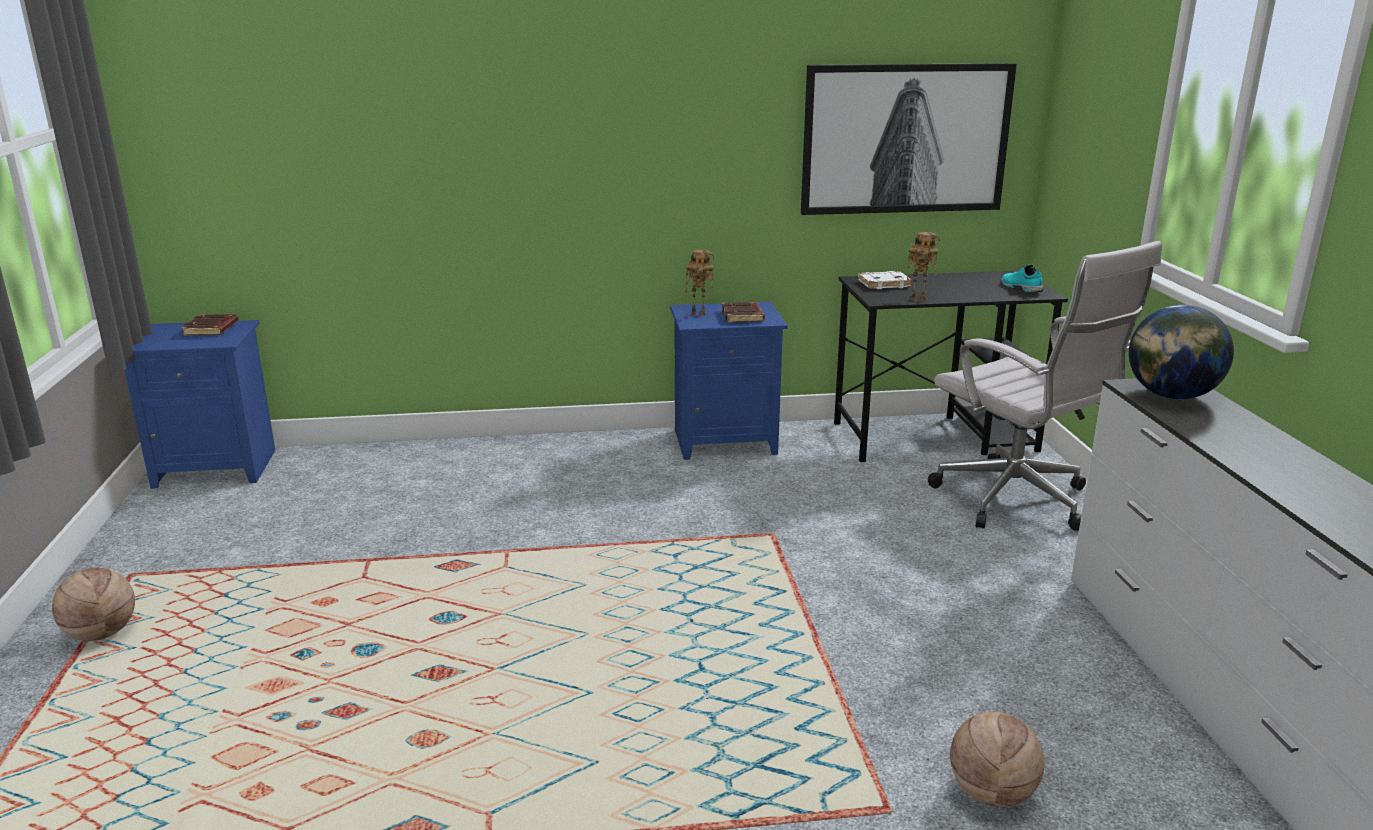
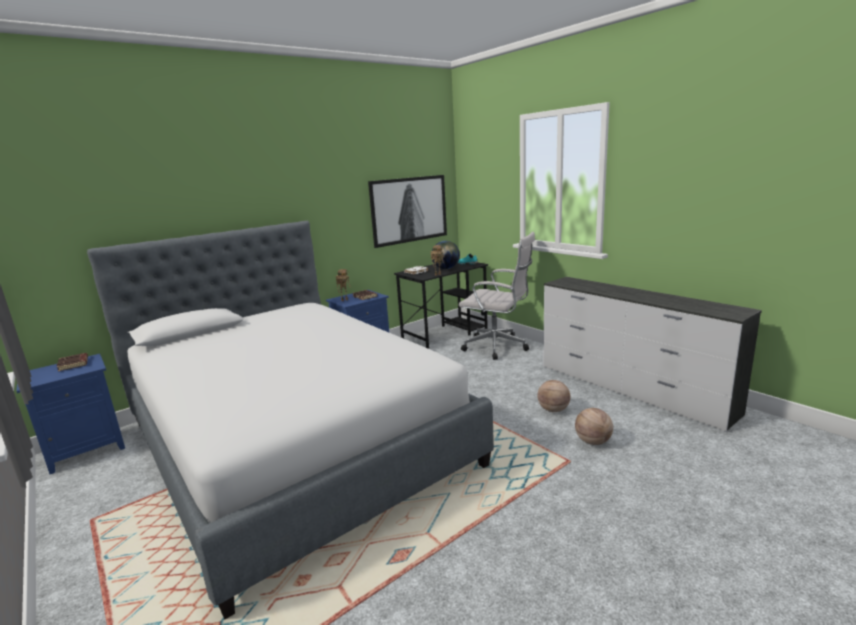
camera: 30 degrees left, 5 degrees down
(102, 634) = (107, 555): basketball -> basketball (553, 410)
(462, 561) = (293, 442): none -> bed
(1171, 396) = (571, 283): globe -> globe (446, 269)

